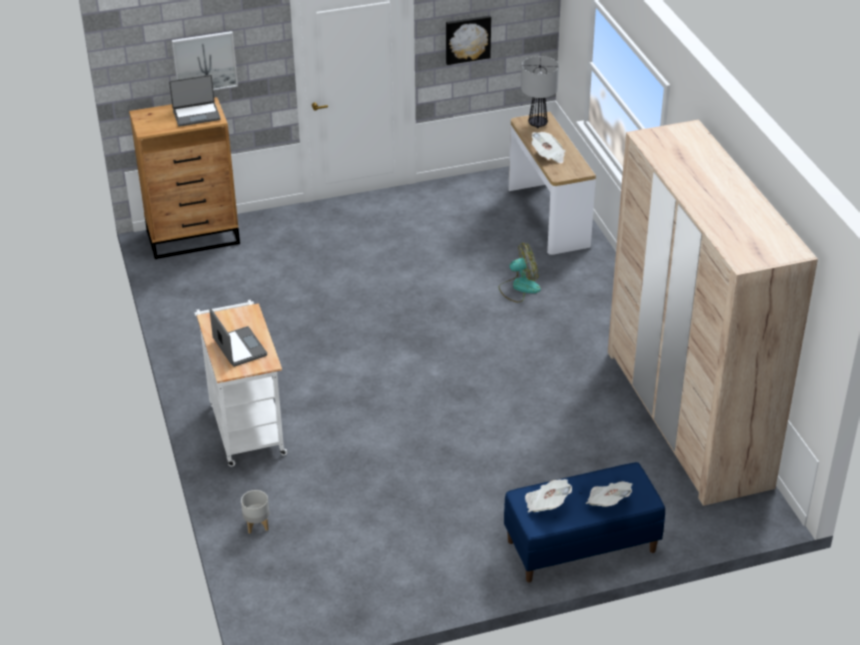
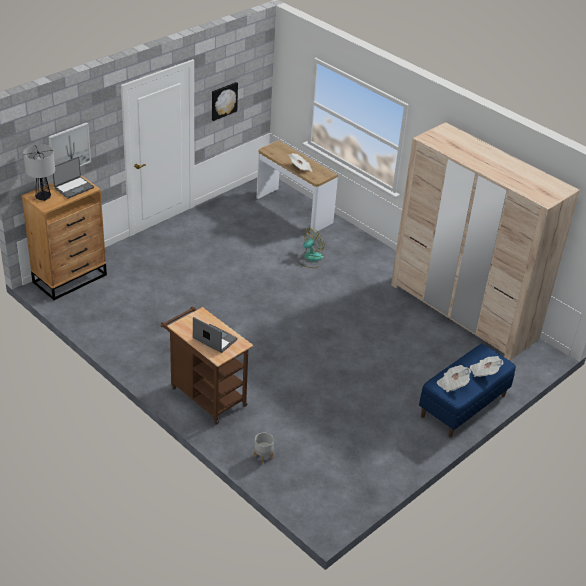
camera: 30 degrees left, 0 degrees up
(245, 425) = (205, 395): white cart -> brown cart
(538, 124) = (277, 149): table lamp -> table lamp (43, 197)

